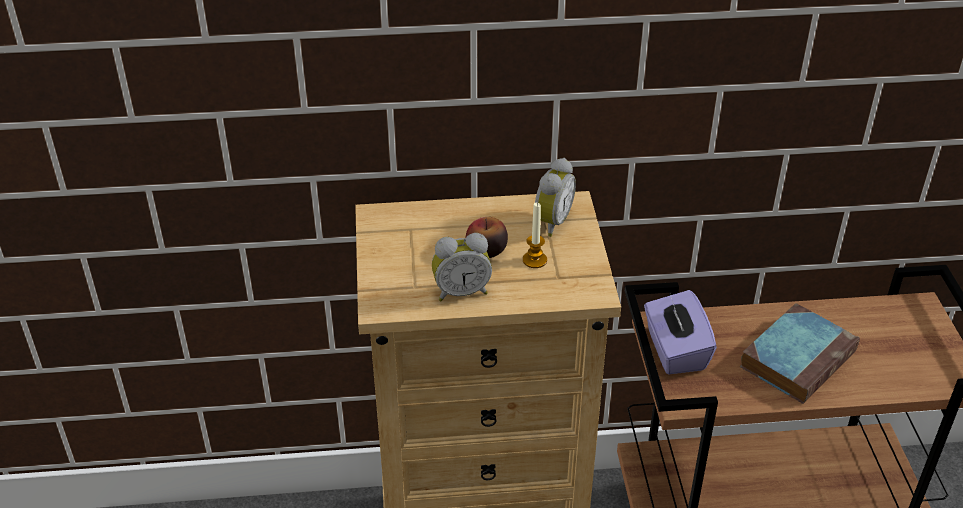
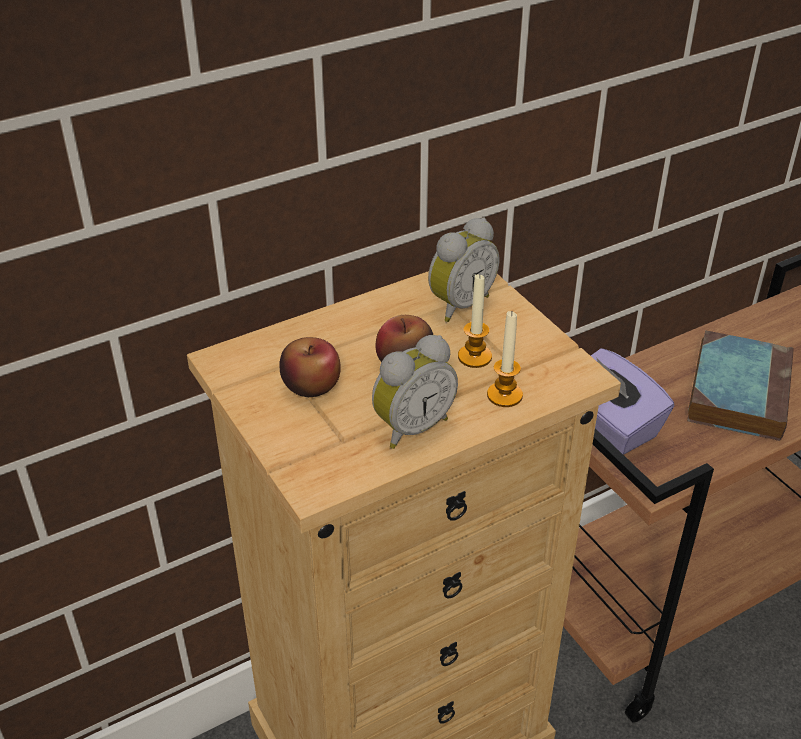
camera: 25 degrees left, 0 degrees up
(417, 246) = (311, 385): none -> apple
(535, 291) = (504, 395): none -> candle
(550, 222) = (458, 304): alarm clock -> alarm clock turned 45 degrees clockwise

